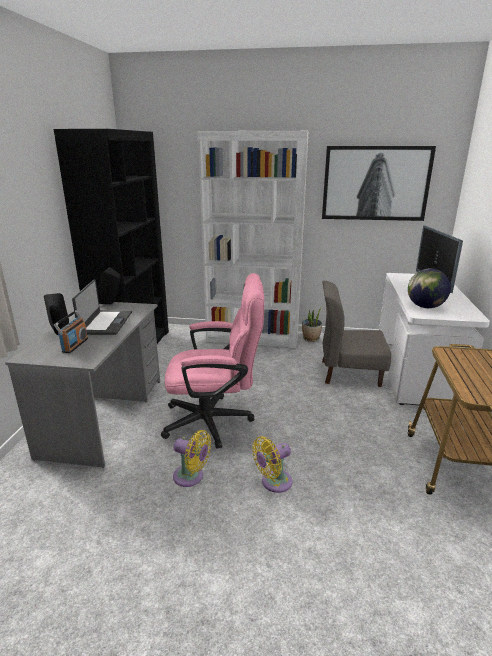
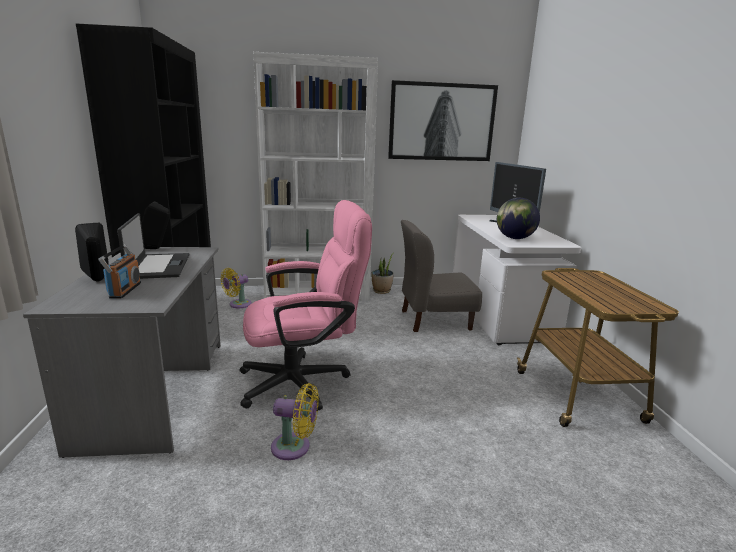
camera: 15 degrees left, 5 degrees down
(273, 482) = (397, 439): yellow fan -> yellow fan (238, 305)

